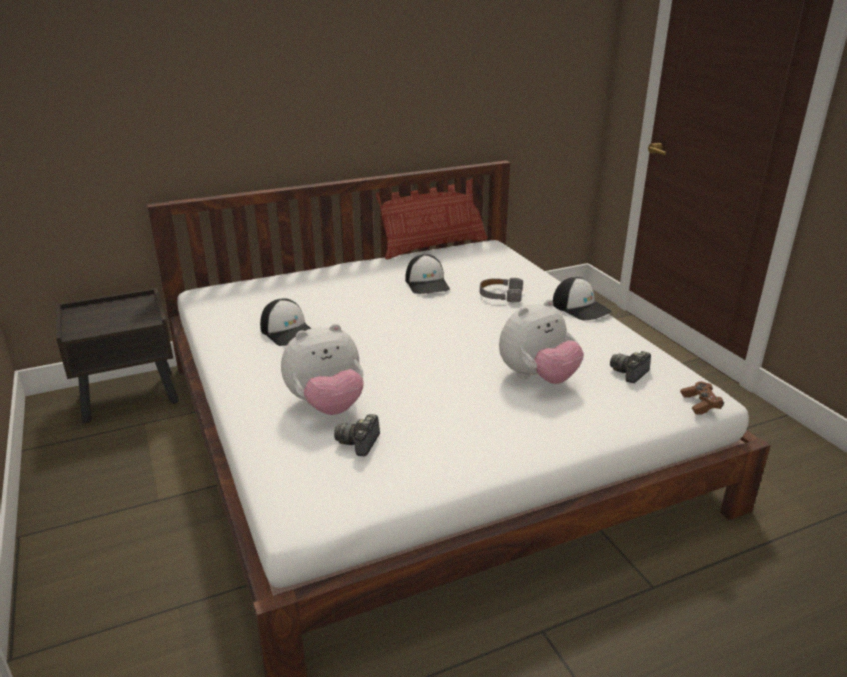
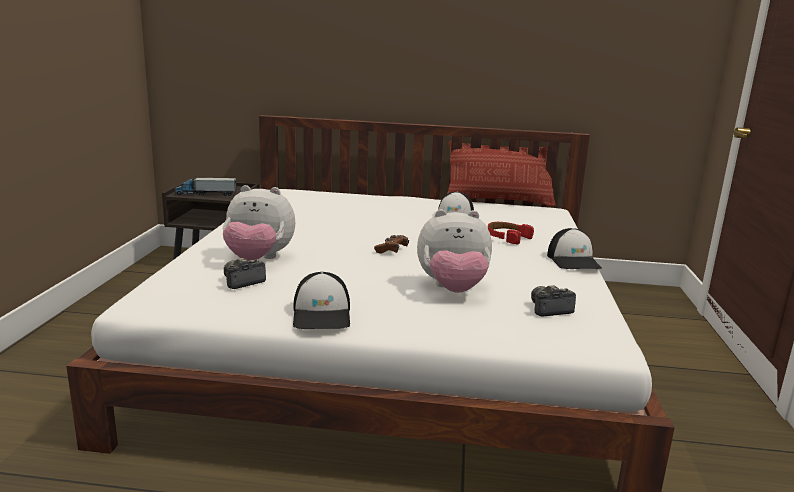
camera: 30 degrees right, 10 degrees down
(110, 322) = (206, 194): none -> toy truck
(288, 331) = (303, 219): cap -> cap (322, 315)
(500, 295) = (507, 237): grey headphones -> red headphones
(700, 404) = (590, 349): brown game controller -> brown game controller (391, 250)

